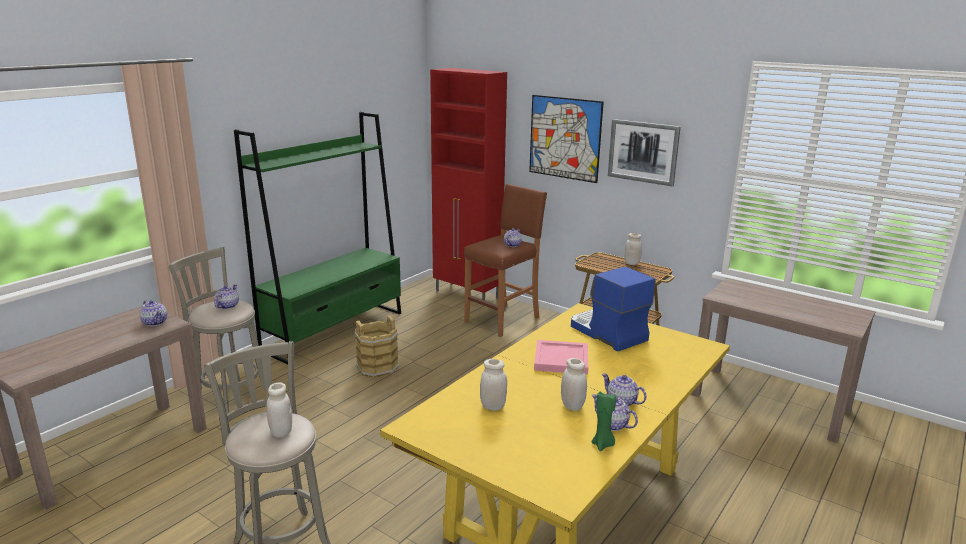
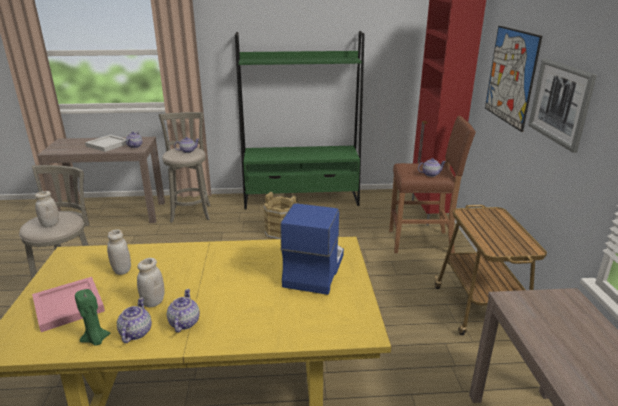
camera: 50 degrees right, 5 degrees up
(103, 335) = (108, 144): none -> white tray
(560, 360) = (231, 268): pink tray -> pink tray (67, 305)
(632, 263) = (513, 230): white jar -> none

